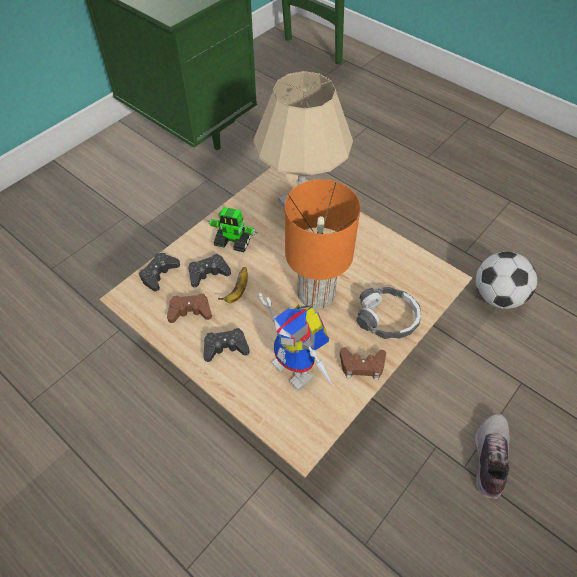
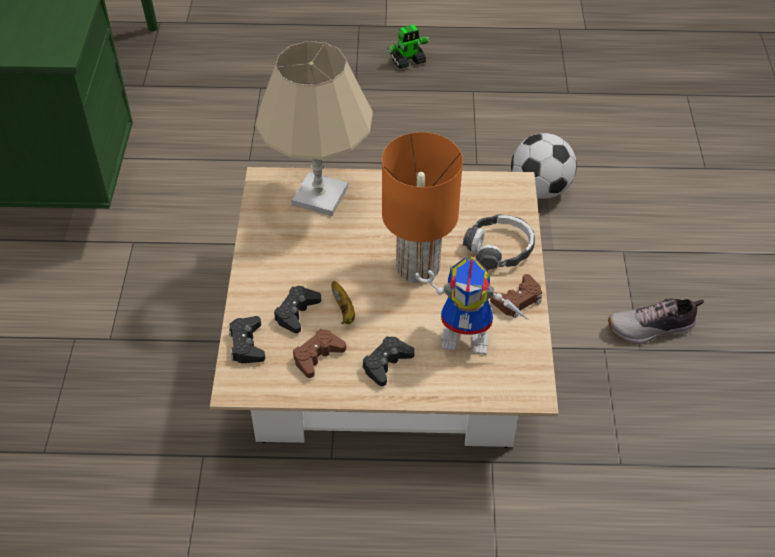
camera: 40 degrees left, 5 degrees down
(234, 241) = (288, 268): toy robot -> toy robot (408, 60)
(489, 458) = (651, 329): shoe -> shoe turned 75 degrees counterclockwise

